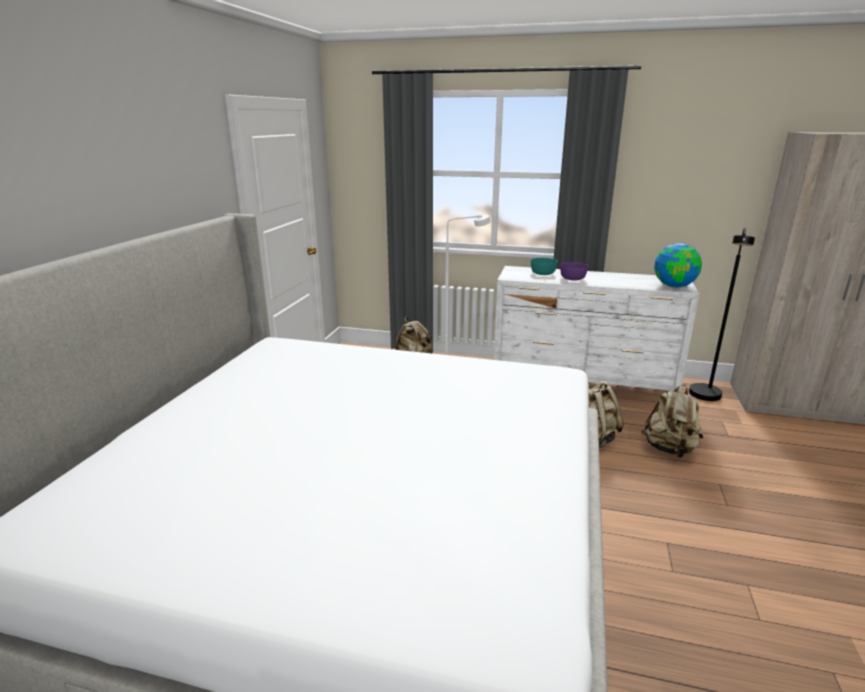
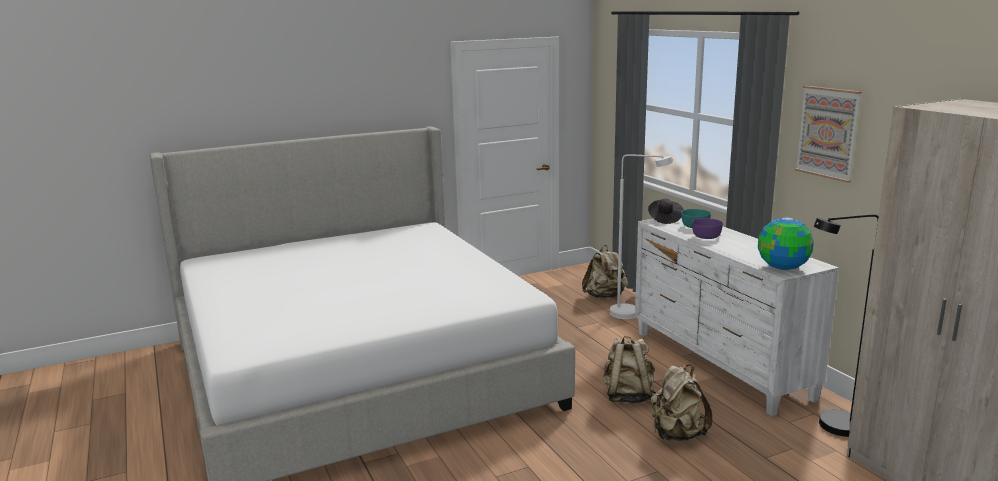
camera: 50 degrees right, 5 degrees down
(509, 273) = (664, 219): none -> black hat
(657, 172) = (828, 132): none -> picture

